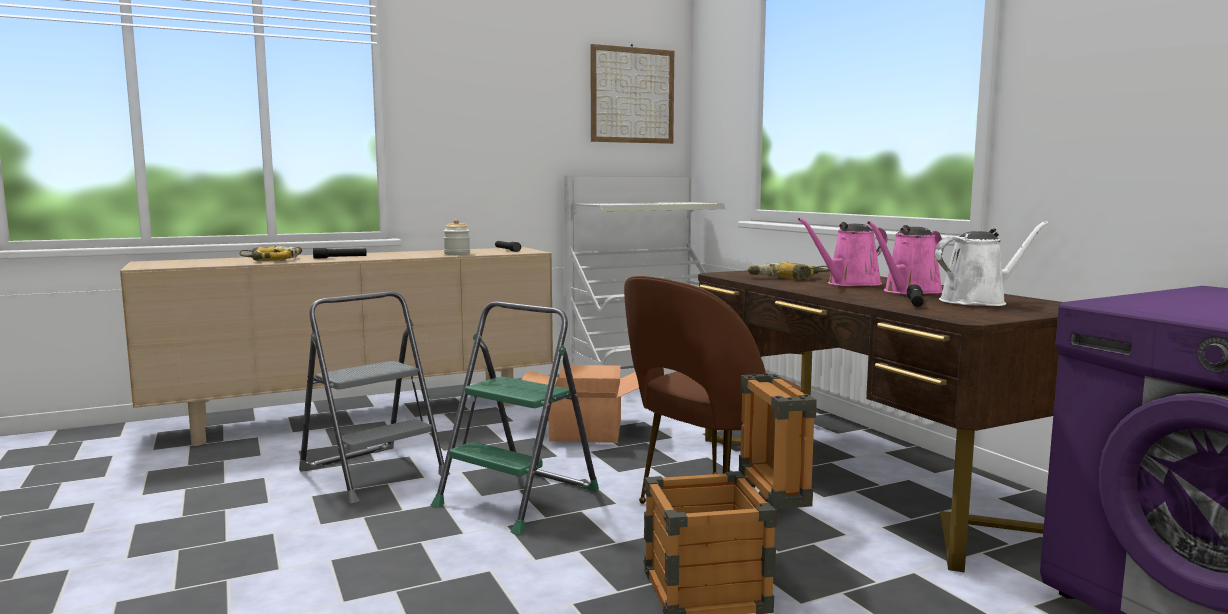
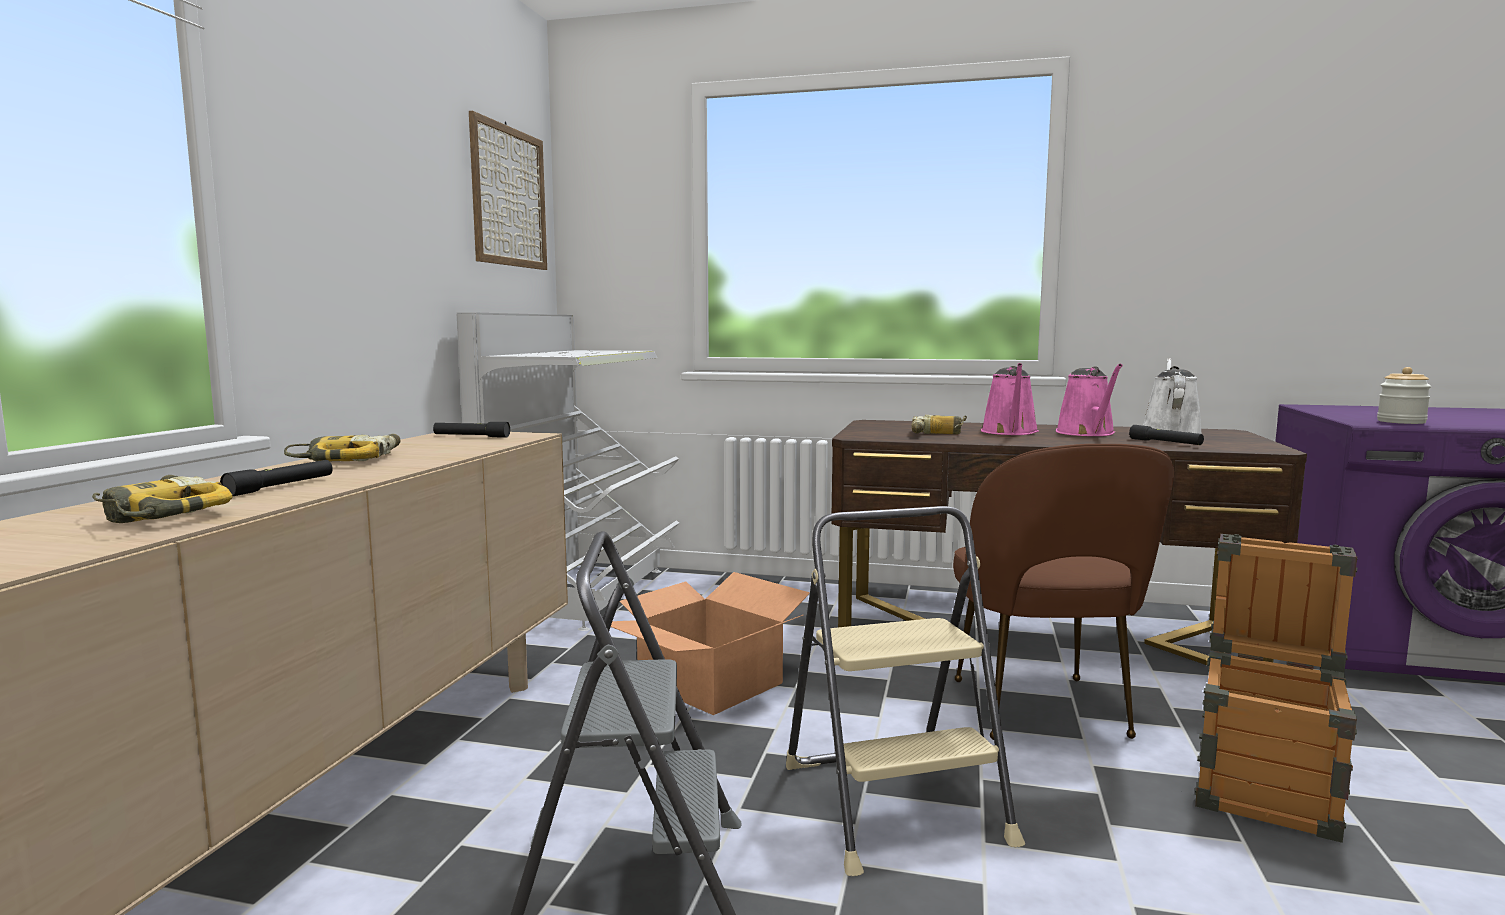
camera: 50 degrees left, 0 degrees up
(411, 253) = (349, 460): none -> power drill
(457, 254) = (449, 451): jar -> jar (1401, 422)
(522, 496) = (891, 797): green step ladder -> beige step ladder

